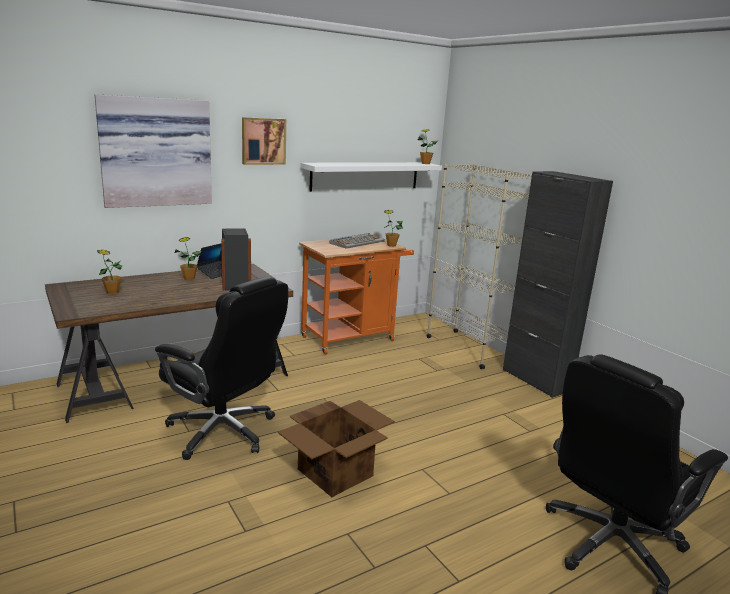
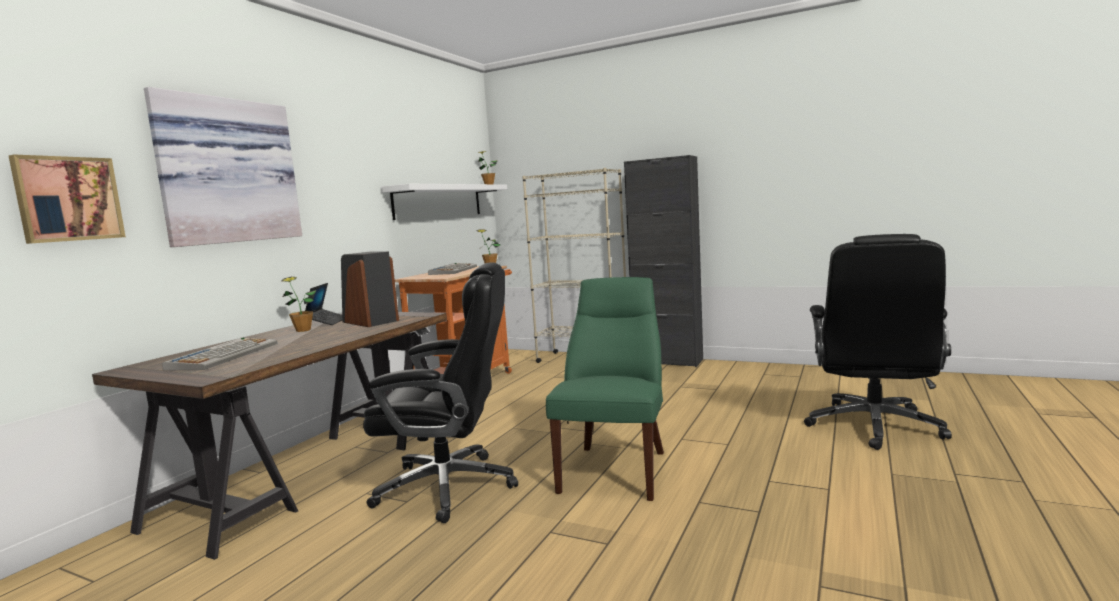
camera: 30 degrees left, 10 degrees down
(112, 292) = (224, 356): potted plant -> keyboard
(263, 141) = (342, 160): picture -> picture (68, 199)
(336, 472) = (616, 469): cardboard box -> green chair

